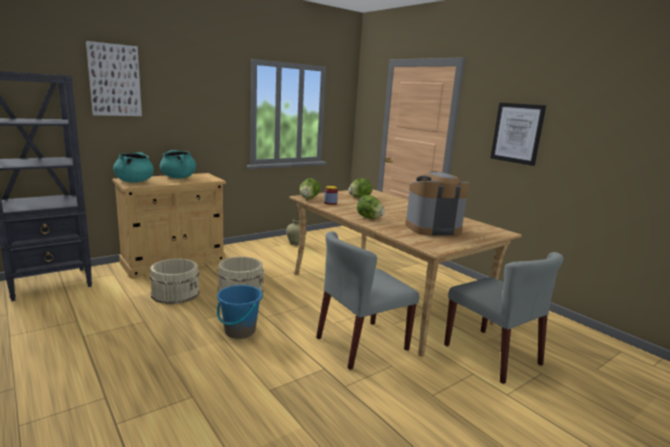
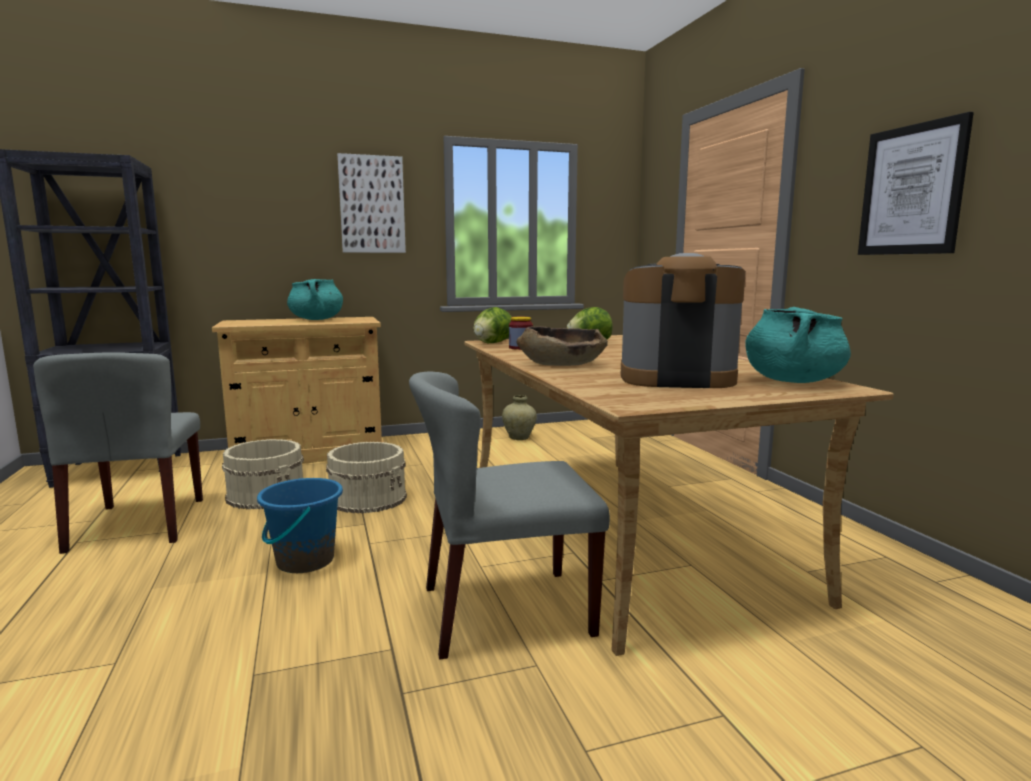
camera: 20 degrees right, 5 degrees down
(114, 80) = (226, 174): picture -> picture (372, 204)
(134, 181) = (244, 322): turquoise cooking pot -> turquoise cooking pot (792, 381)
(369, 218) = (561, 364): lettuce -> brown bowl
(492, 355) = (800, 677): grey chair -> grey chair (138, 524)

